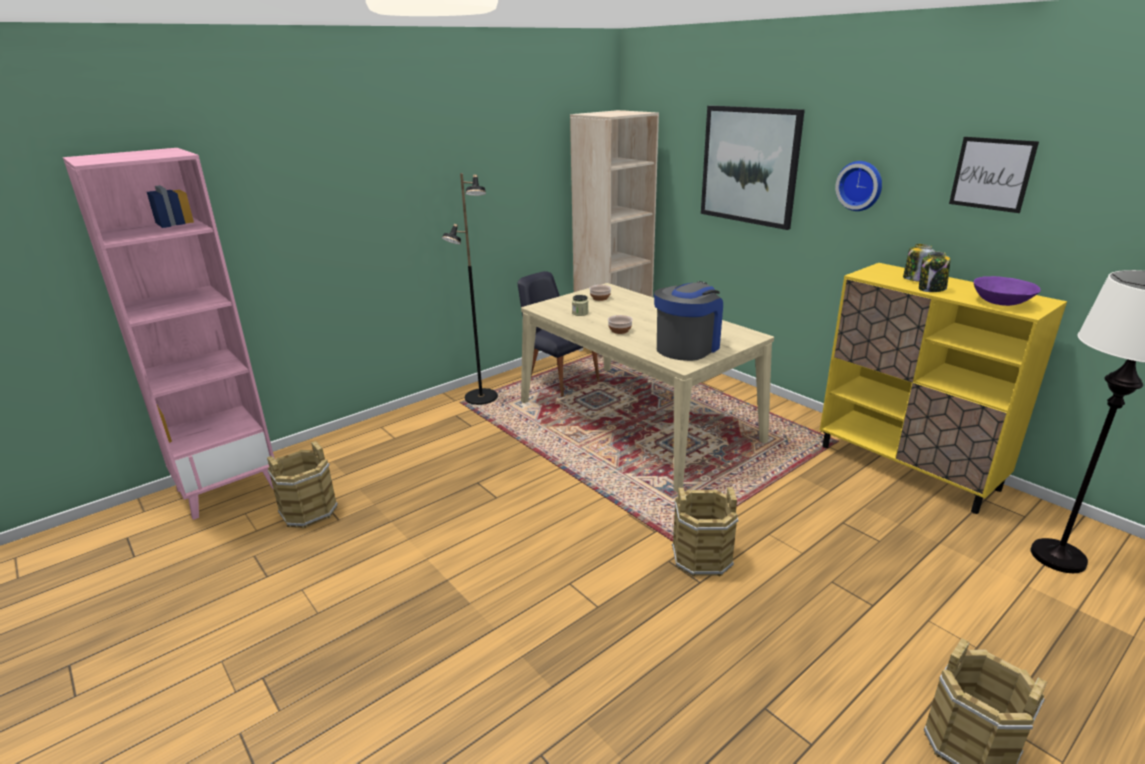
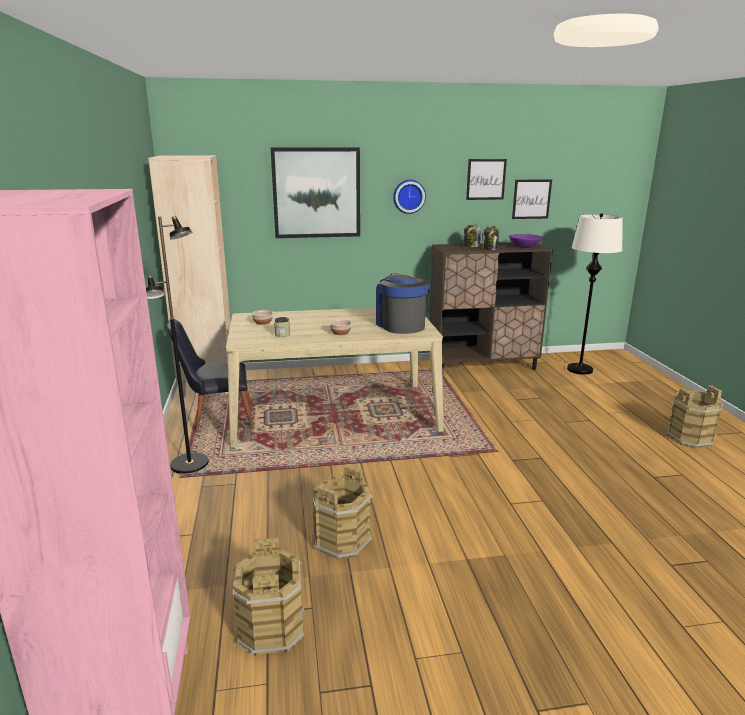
camera: 60 degrees left, 5 degrees down
(702, 557) = (517, 448): brown bucket -> brown bucket (342, 540)
(907, 467) = (482, 366): yellow cabinet -> brown cabinet
(1082, 221) = (531, 199): none -> picture

